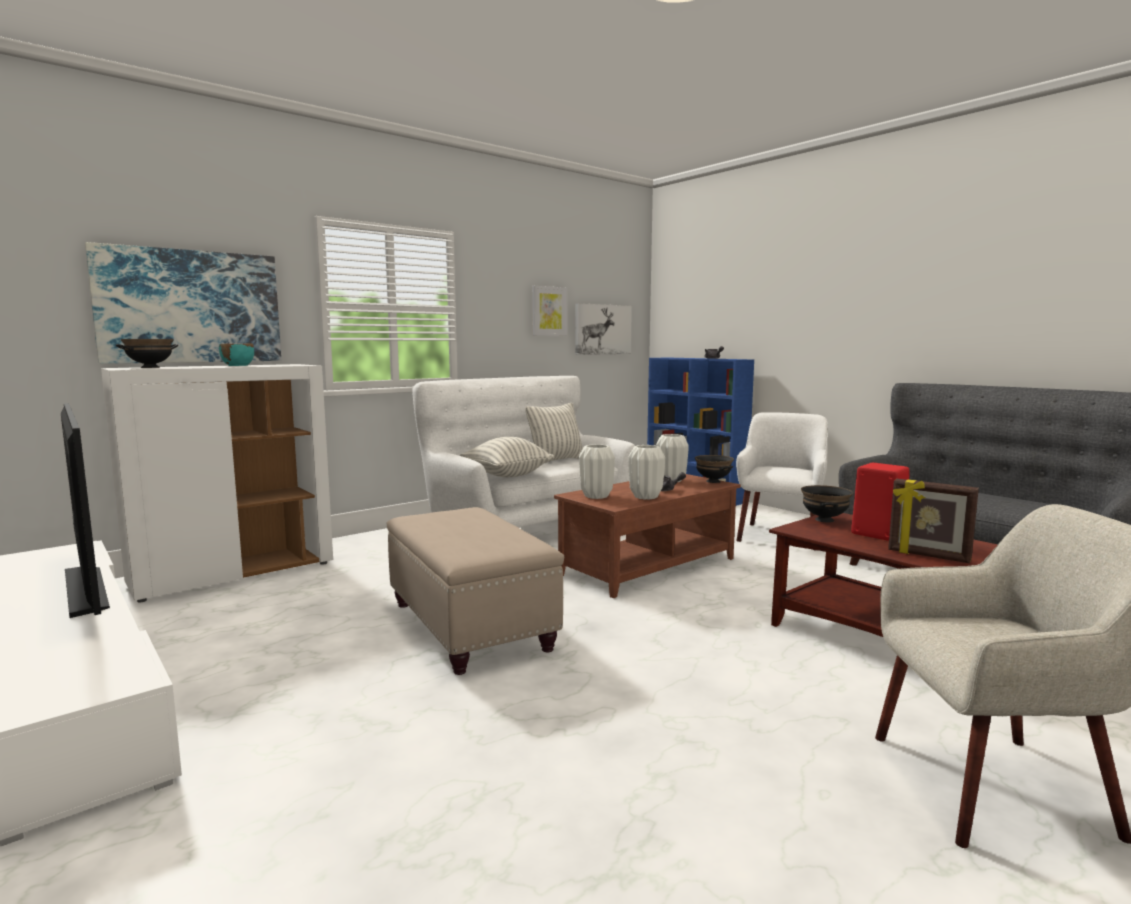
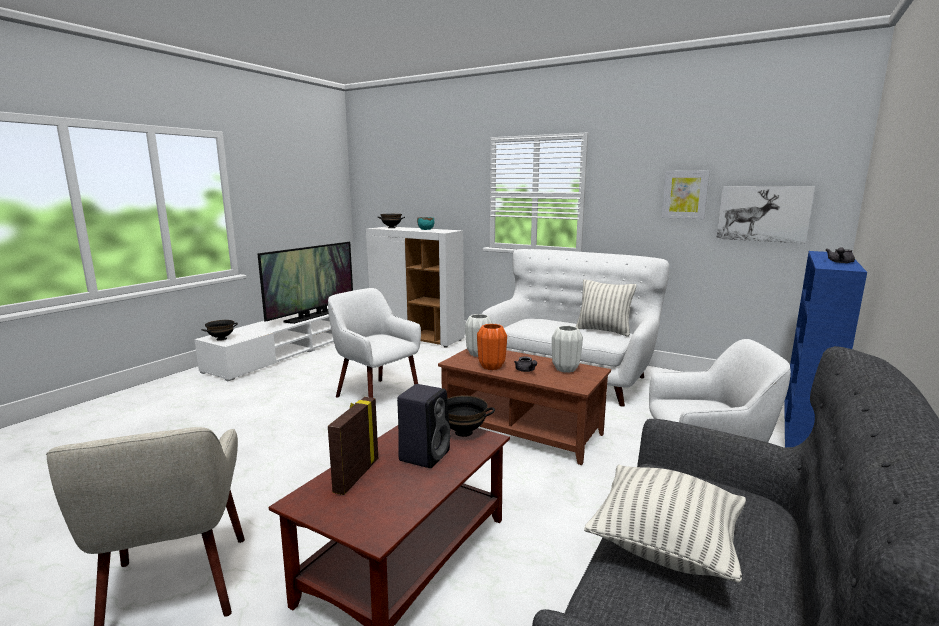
camera: 70 degrees right, 5 degrees up
(190, 307) = (430, 196): picture -> none
(469, 625) = (376, 395): beige ottoman -> white armchair
(507, 475) = (525, 327): pillow -> pillow (665, 546)
(646, 497) = (491, 367): white vase -> orange vase
(712, 481) = (583, 383): black bowl -> black bowl (221, 339)
(876, 533) = (425, 455): red speaker -> black speaker

